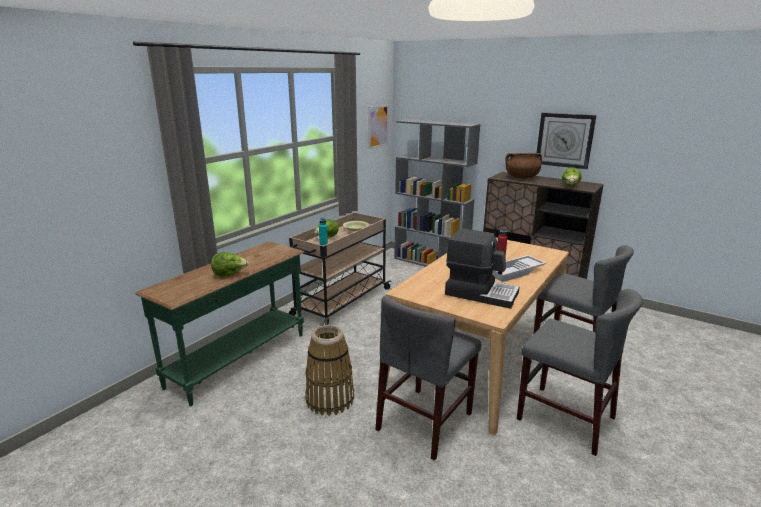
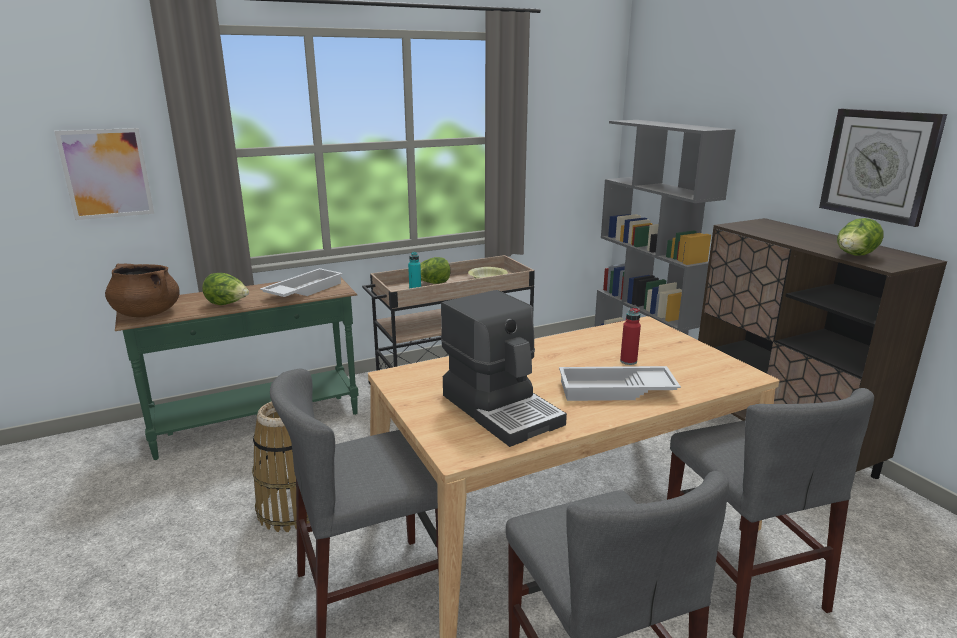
camera: 30 degrees right, 0 degrees up
(266, 255) = (303, 290): none -> white tray
(378, 126) = (586, 129): picture -> picture (106, 173)
(521, 178) = (781, 231): brown cooking pot -> brown cooking pot (146, 313)

